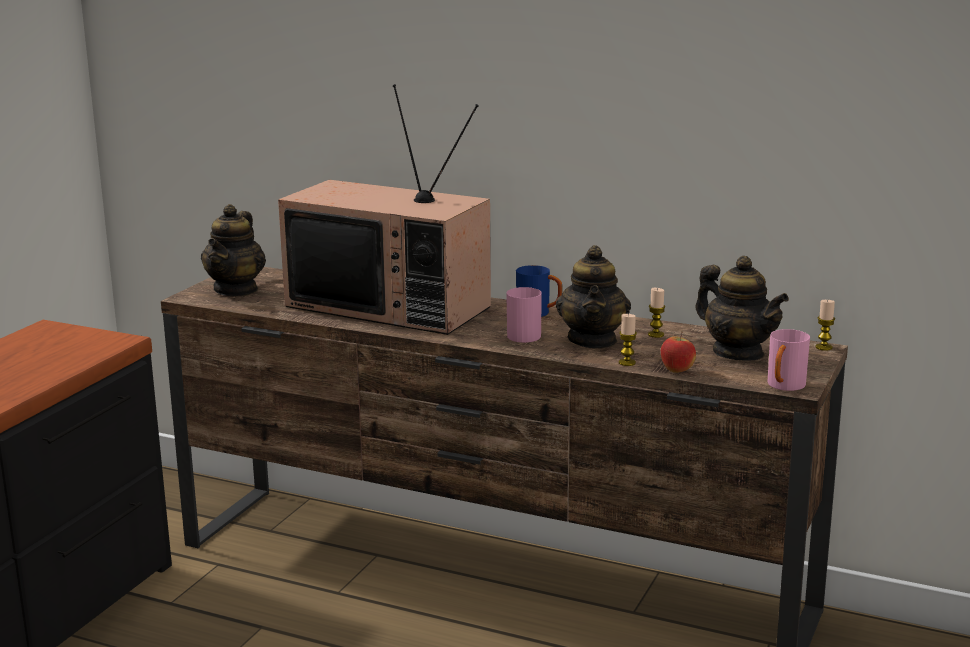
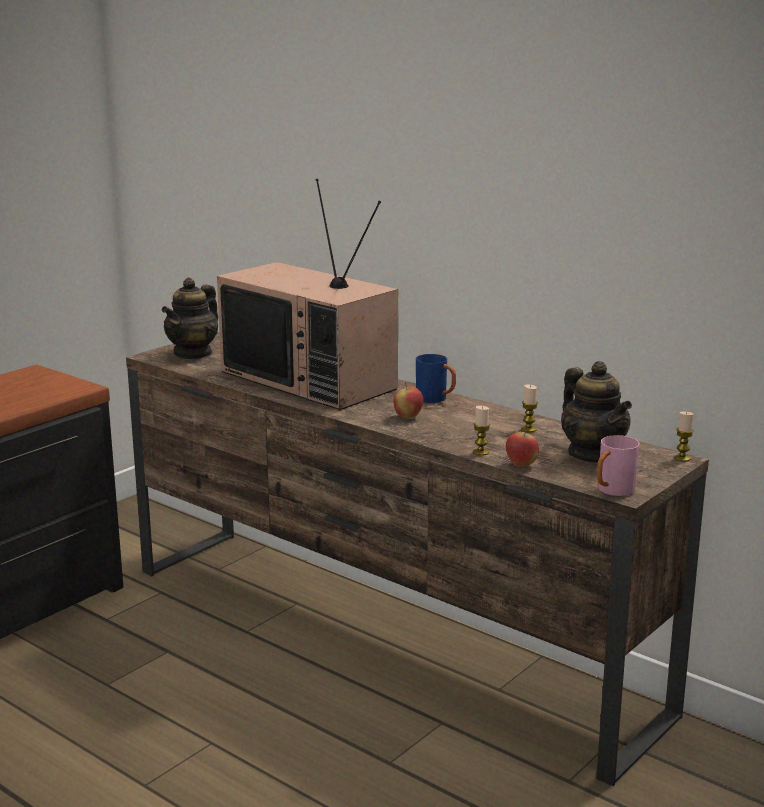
camera: 15 degrees right, 0 degrees up
(524, 334) = (408, 417): pink mug -> apple
(593, 340) = (466, 428): teapot -> none

